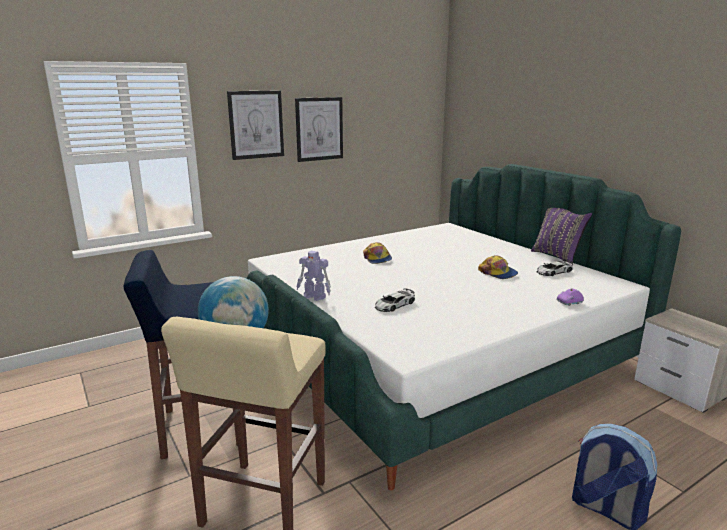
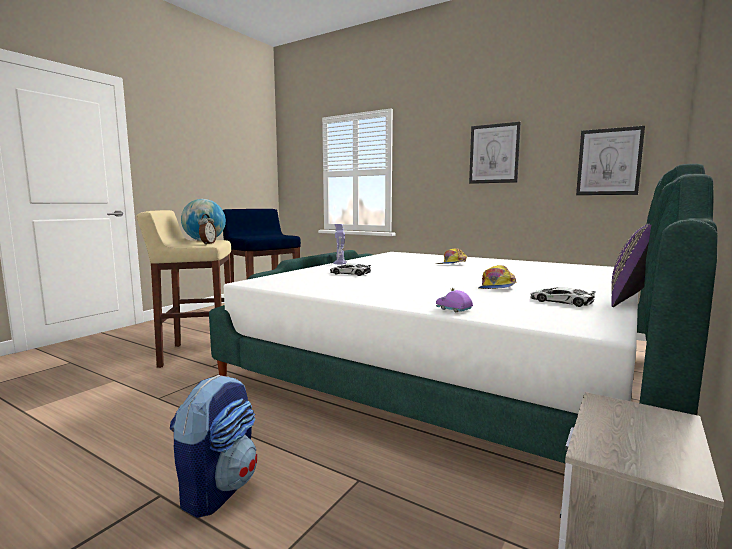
camera: 65 degrees right, 10 degrees down
(256, 124) = (436, 151): picture -> picture (609, 162)
(295, 341) = (207, 243): none -> alarm clock

